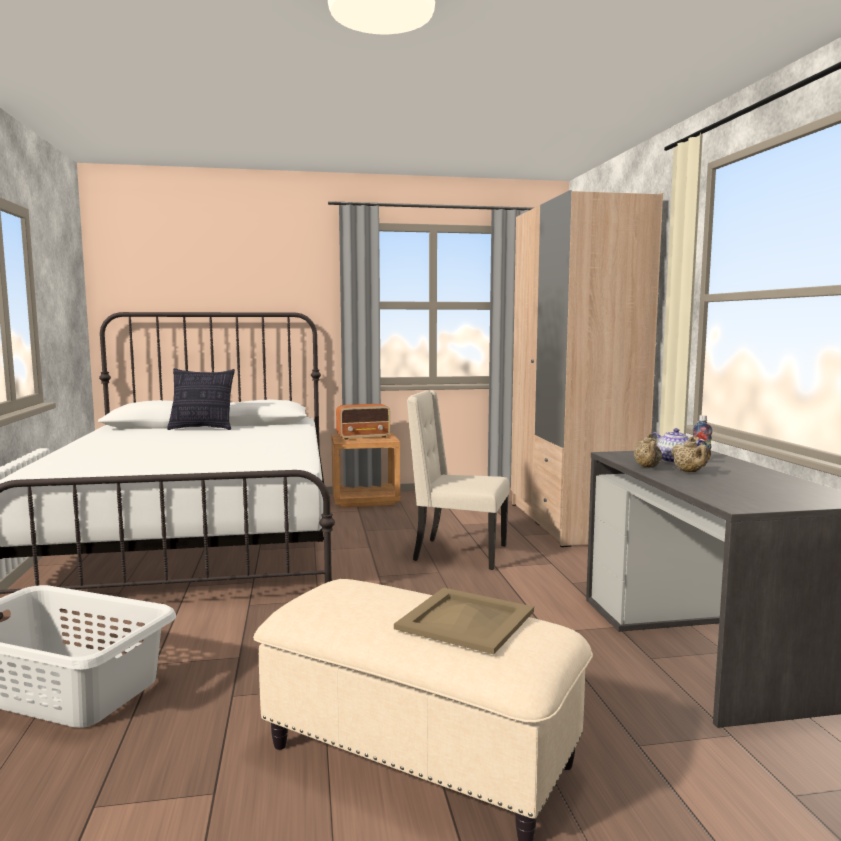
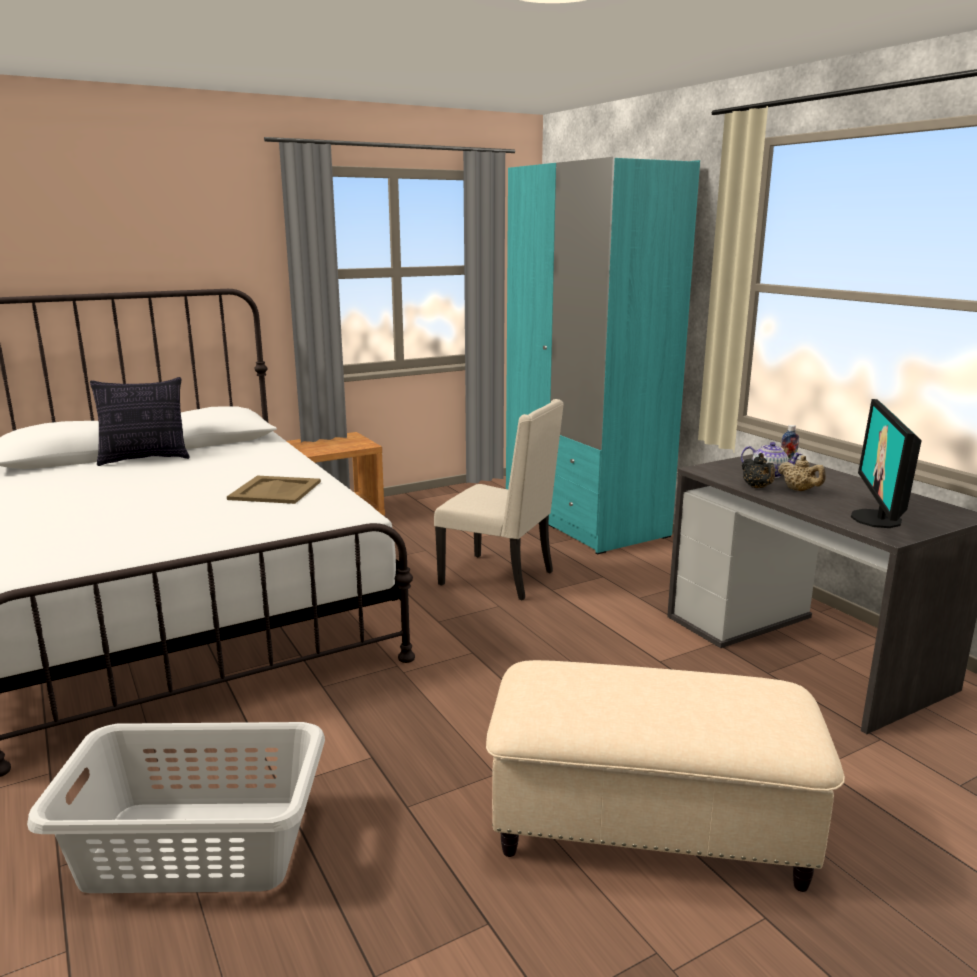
camera: 20 degrees left, 10 degrees up
(364, 437) = (330, 442): radio -> none
(458, 553) = (500, 578): beige chair -> beige chair turned 150 degrees counterclockwise
(467, 620) = (712, 694): beige tray -> beige tray (276, 490)
(572, 522) = (584, 520): beige wardrobe -> turquoise wardrobe
(647, 467) = (757, 487): beige teapot -> black teapot
(741, 495) = (877, 519): none -> monitor

